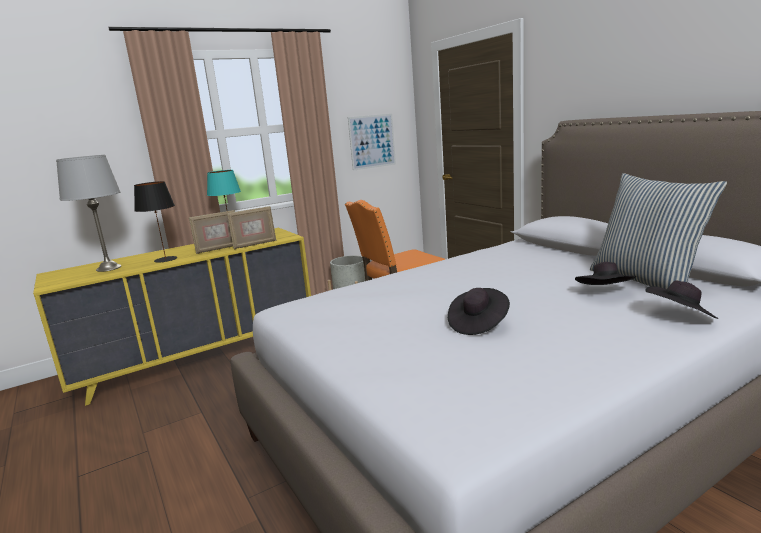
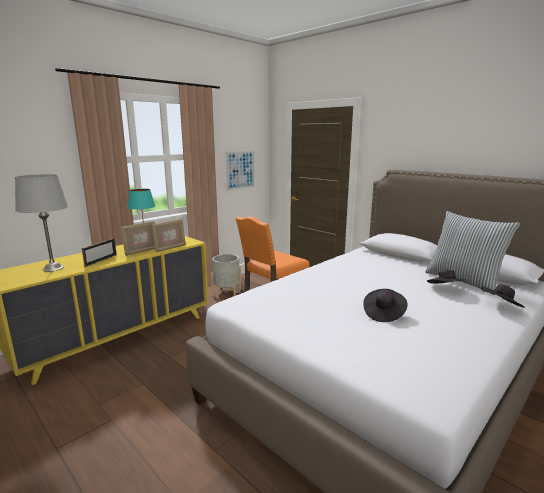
camera: 15 degrees left, 0 degrees up
(165, 259) = (101, 260): black table lamp -> picture frame

